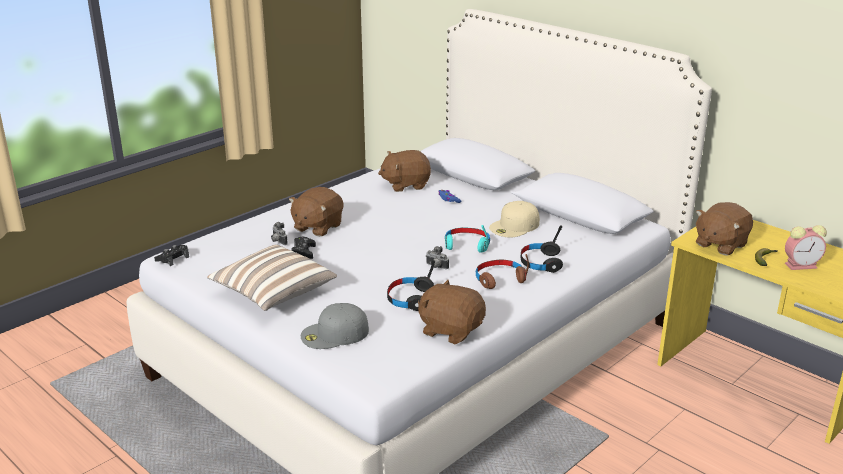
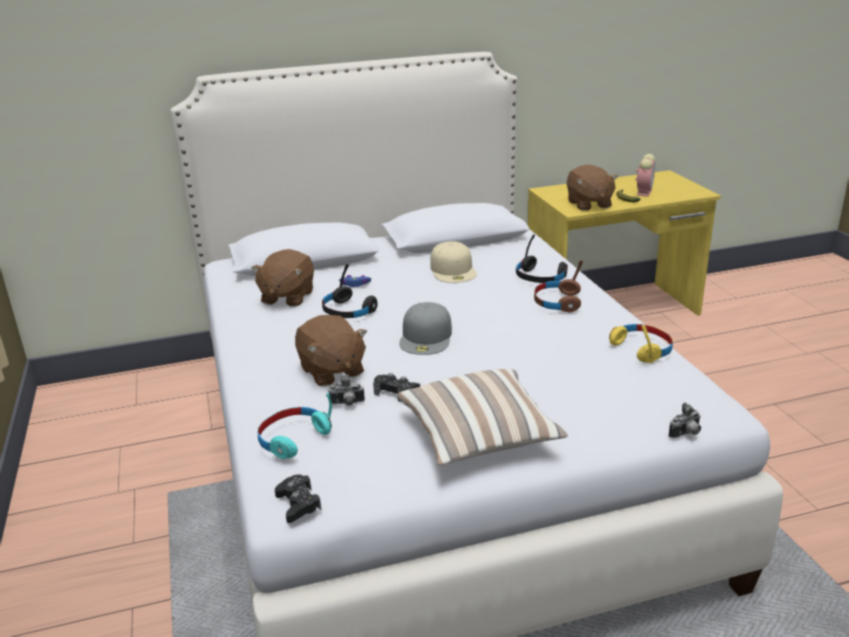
camera: 60 degrees left, 0 degrees up
(334, 334) = (612, 415): grey cap -> grey cap (426, 337)
(409, 299) = (562, 355): black headphones -> black headphones (348, 311)
(436, 267) = (503, 326): camera -> camera (686, 434)
(451, 330) = (642, 349): brown plush toy -> yellow headphones
(467, 245) = (470, 300): turquoise headphones -> turquoise headphones (293, 438)

